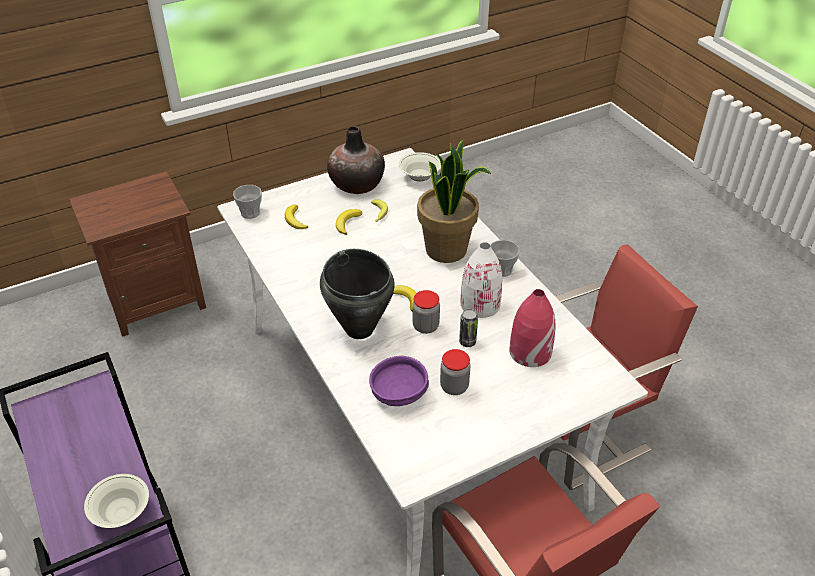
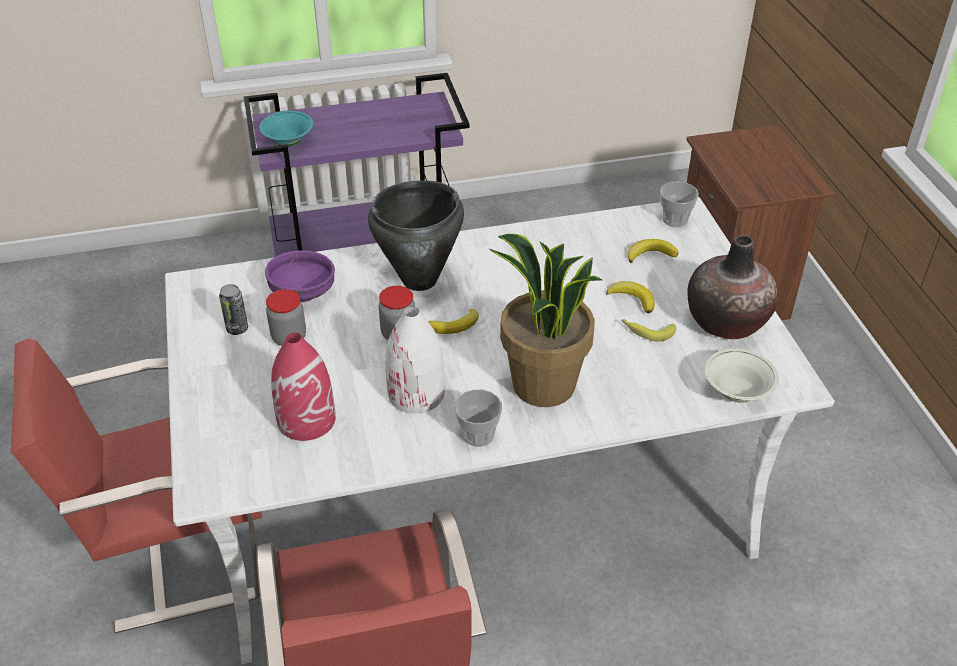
camera: 105 degrees right, 0 degrees up
(122, 513) = (289, 142): white bowl -> turquoise bowl
(467, 342) = (353, 365): can -> can (237, 329)

